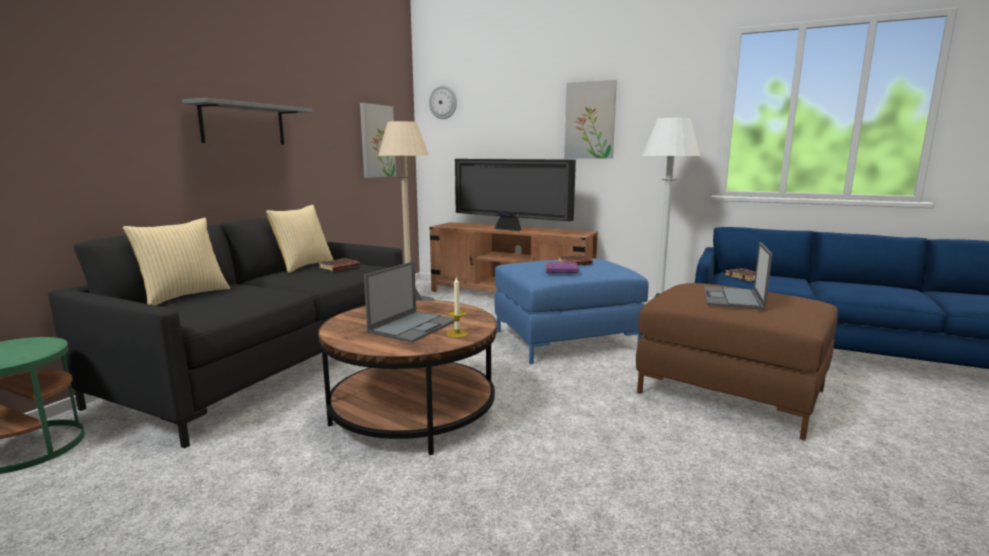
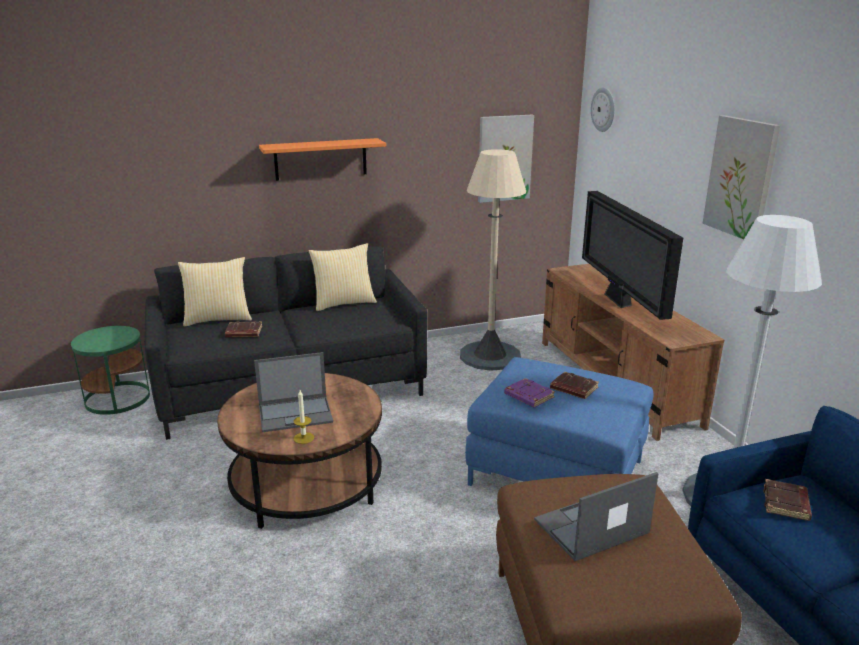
camera: 45 degrees right, 10 degrees up
(243, 124) = (320, 159): grey shelf -> orange shelf
(339, 268) = (360, 316): brown book -> brown book (243, 333)

